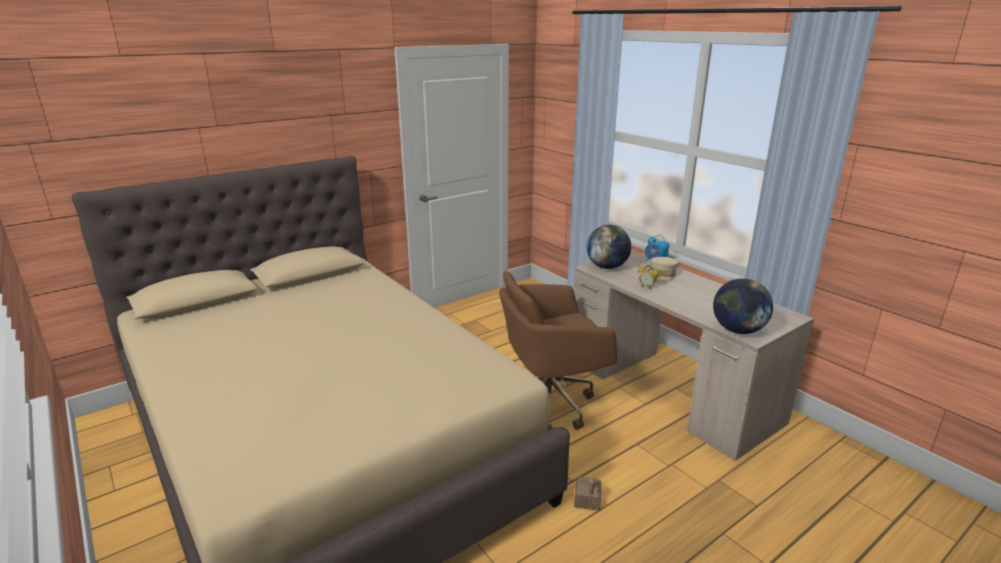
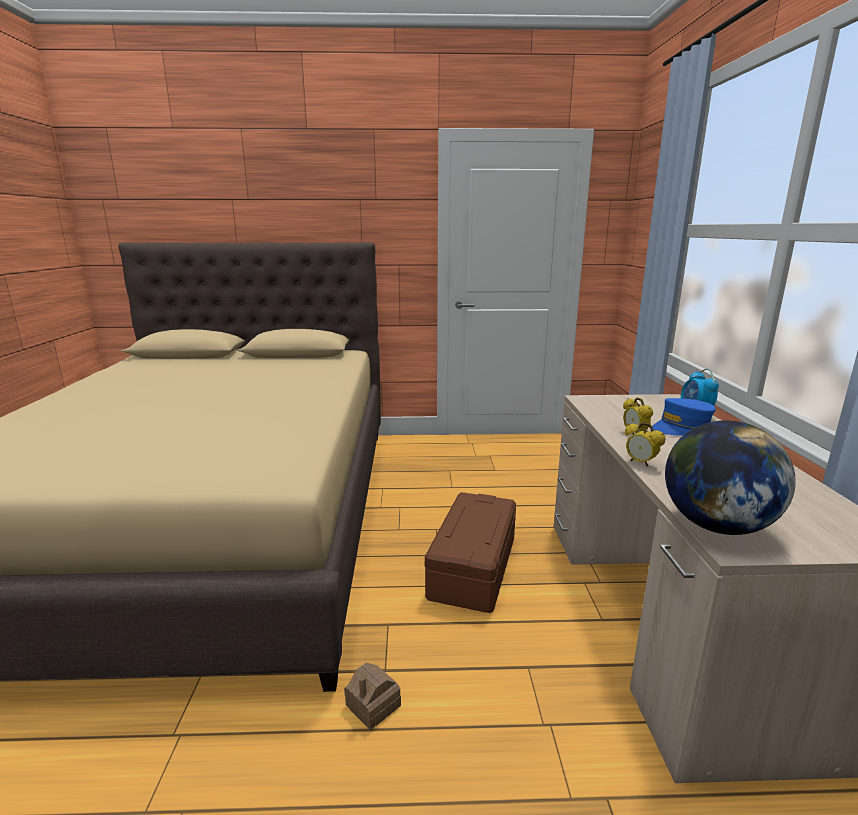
camera: 35 degrees right, 5 degrees down
(552, 404) = (472, 567): brown office chair -> brown storage box
(607, 267) = (610, 403): globe -> none
(661, 275) = (681, 427): beige cap -> blue cap
(672, 306) = (640, 463): none -> alarm clock

